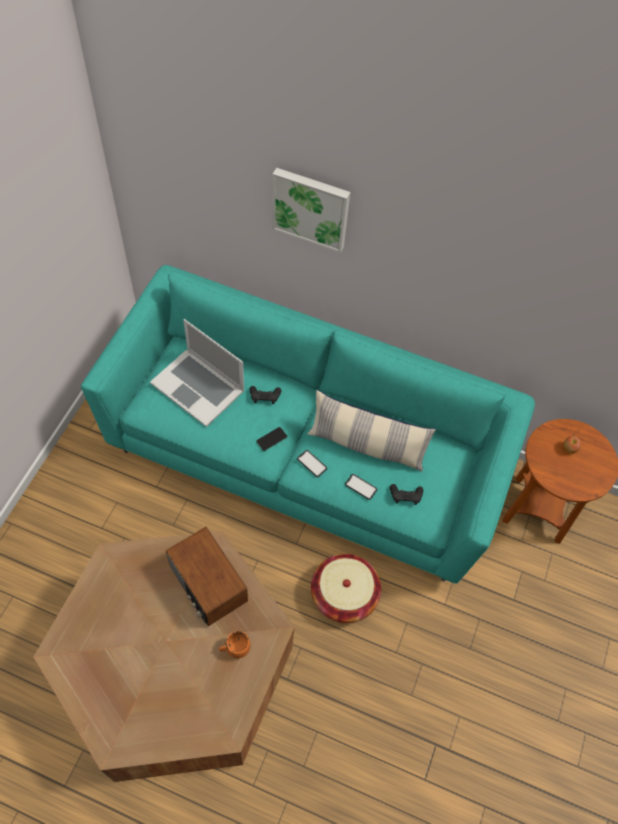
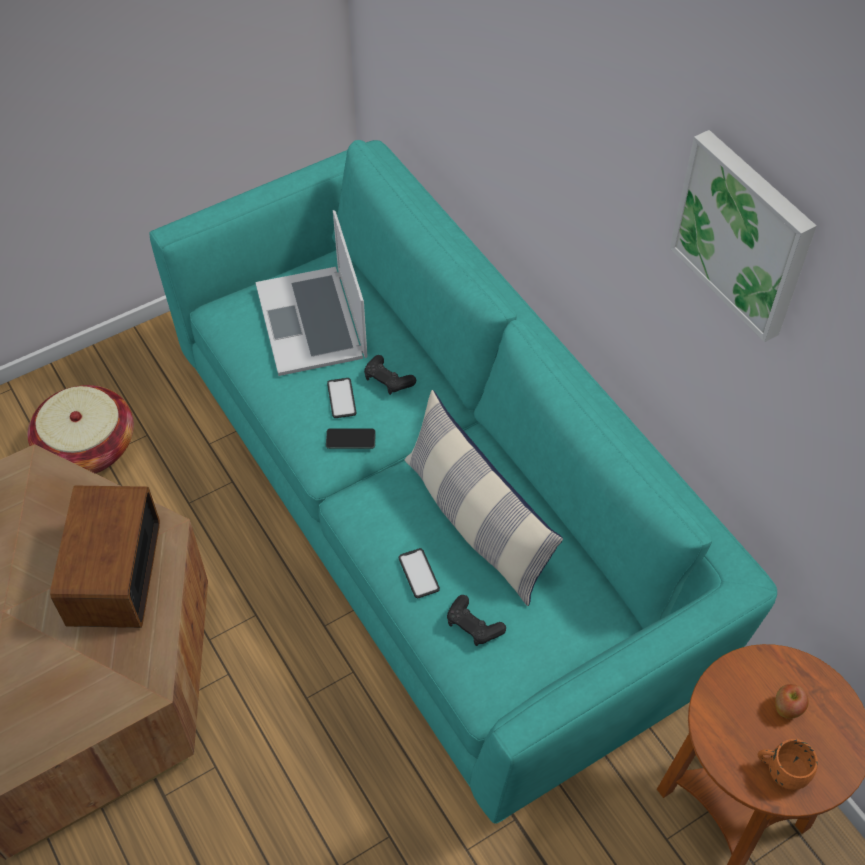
camera: 40 degrees right, 5 degrees down
(234, 649) = (73, 678): orange mug -> orange mug (781, 771)
(311, 208) = (537, 95): picture -> picture (744, 234)
(312, 463) = (377, 502): phone -> phone (341, 398)
(344, 594) = (332, 736): basket -> basket (88, 447)

